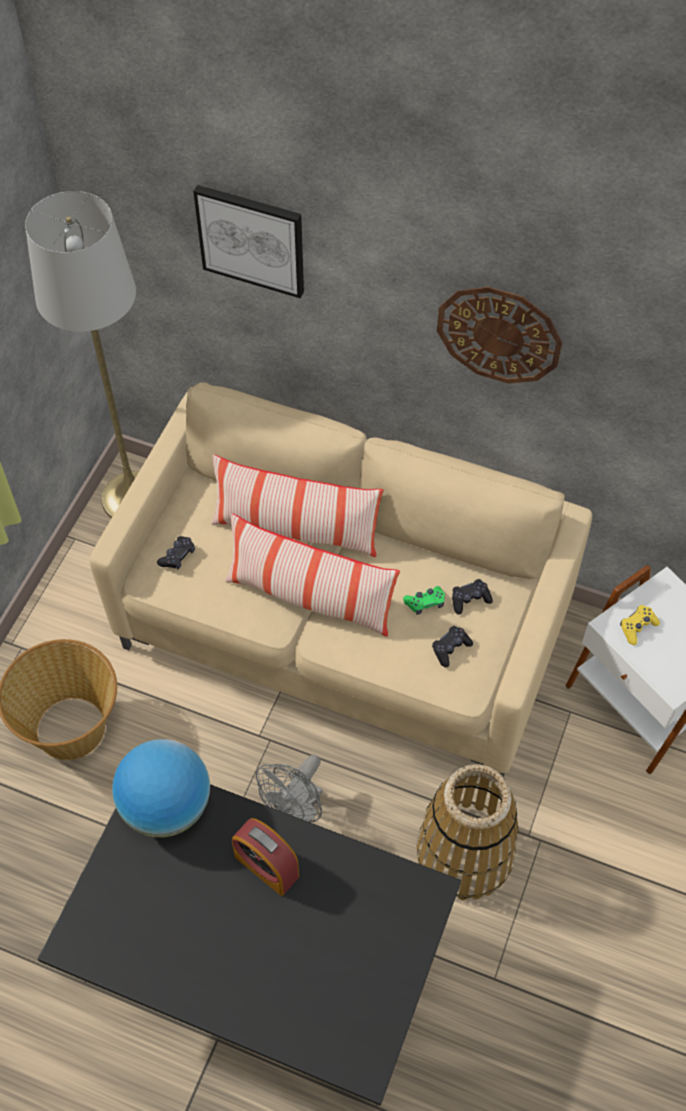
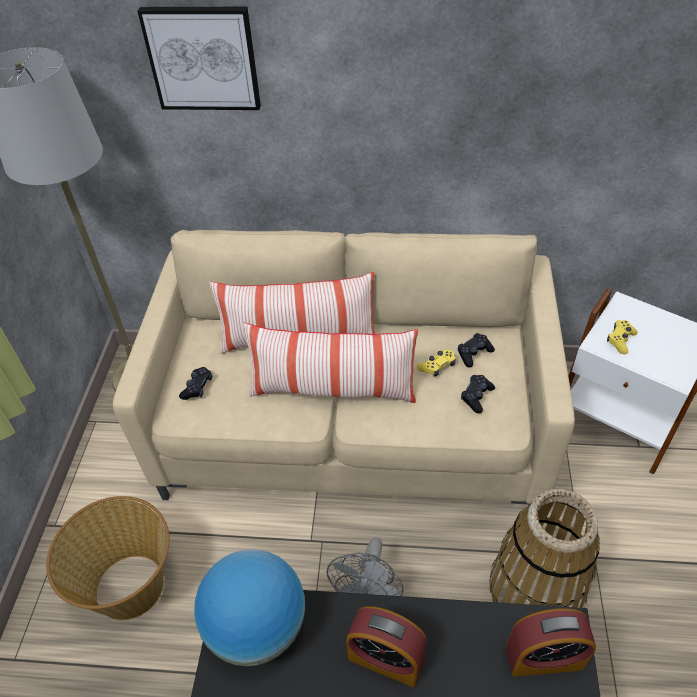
camera: 15 degrees left, 10 degrees down
(402, 907) = (544, 657): none -> alarm clock
(425, 603) = (437, 366): green game controller -> yellow game controller
(499, 334) = (452, 88): wall clock -> none

